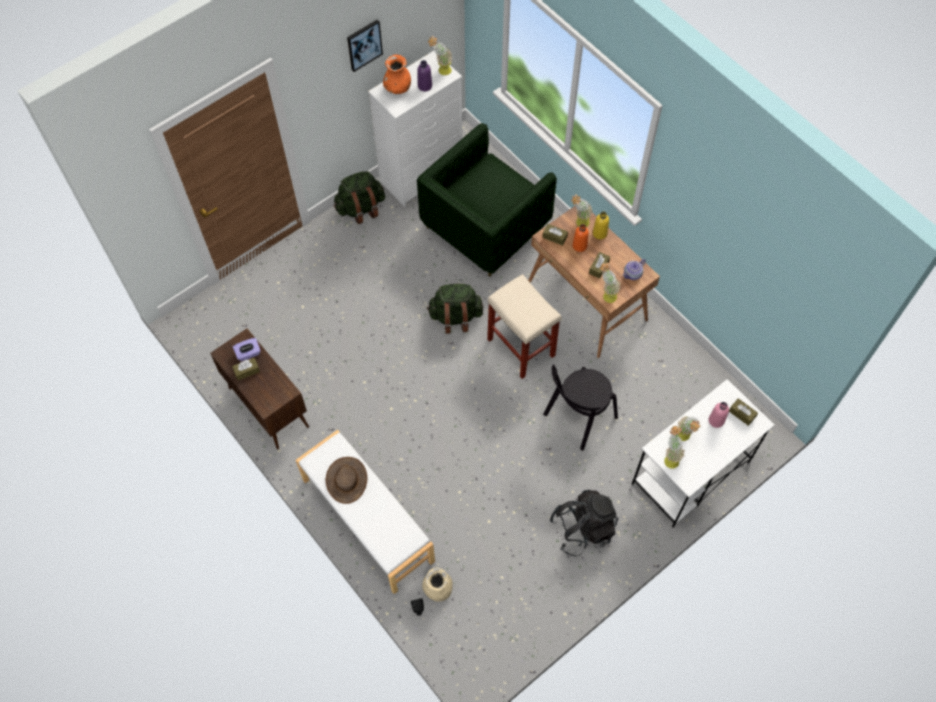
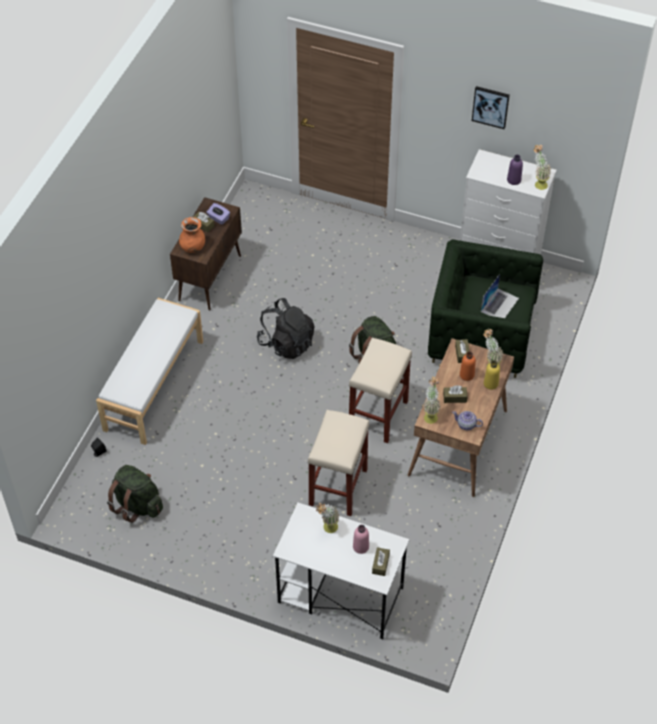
camera: 60 degrees right, 10 degrees down
(347, 480) = (158, 334): brown hat -> none
(361, 208) = (432, 246): green backpack -> green backpack (137, 505)
(398, 88) = (497, 165): orange vase -> orange vase (193, 247)
(437, 589) = (123, 457): beige vase -> none
(496, 186) = (499, 304): none -> laptop
(578, 418) = (338, 486): black chair -> beige stool
(583, 528) = (235, 535): black backpack -> black backpack (286, 343)
(670, 457) = (301, 526): potted plant -> none

